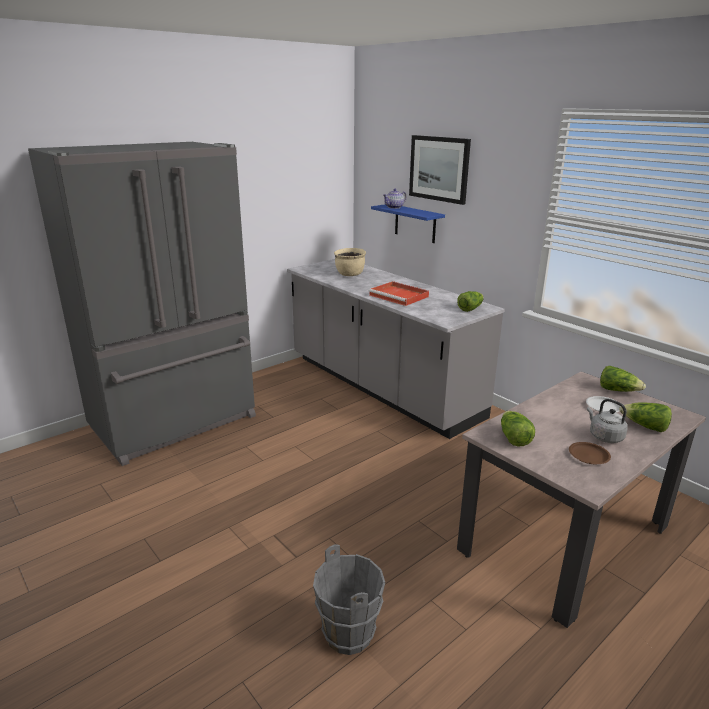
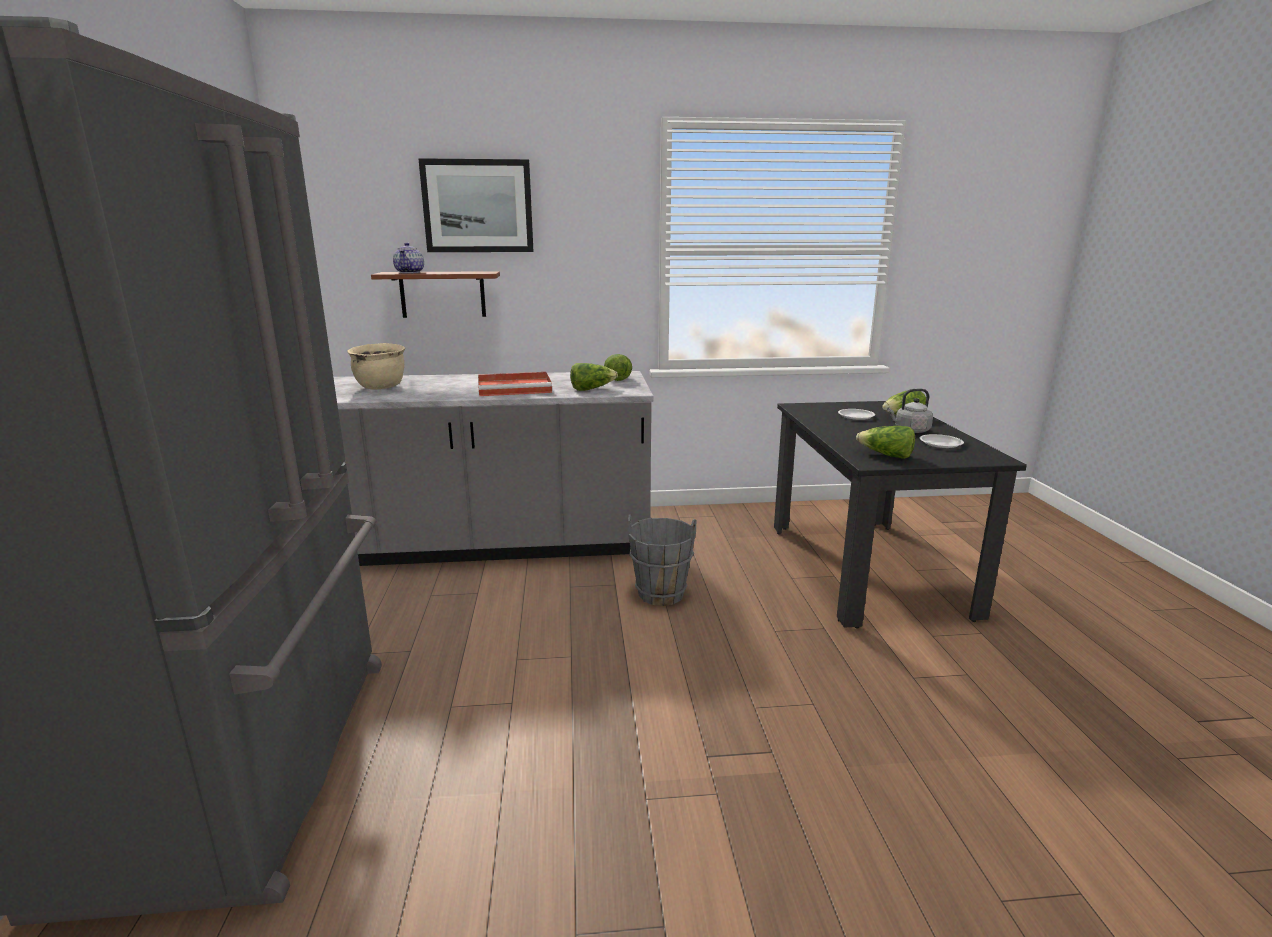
camera: 55 degrees left, 5 degrees down
(349, 634) = (943, 759): grey bucket -> grey bucket (660, 594)
(415, 223) = (442, 294): blue shelf -> brown shelf
(564, 539) = (866, 569): beige dining table -> black dining table
(589, 456) = (940, 443): brown plate -> white plate
(618, 390) = (830, 405): lettuce -> lettuce (592, 389)

